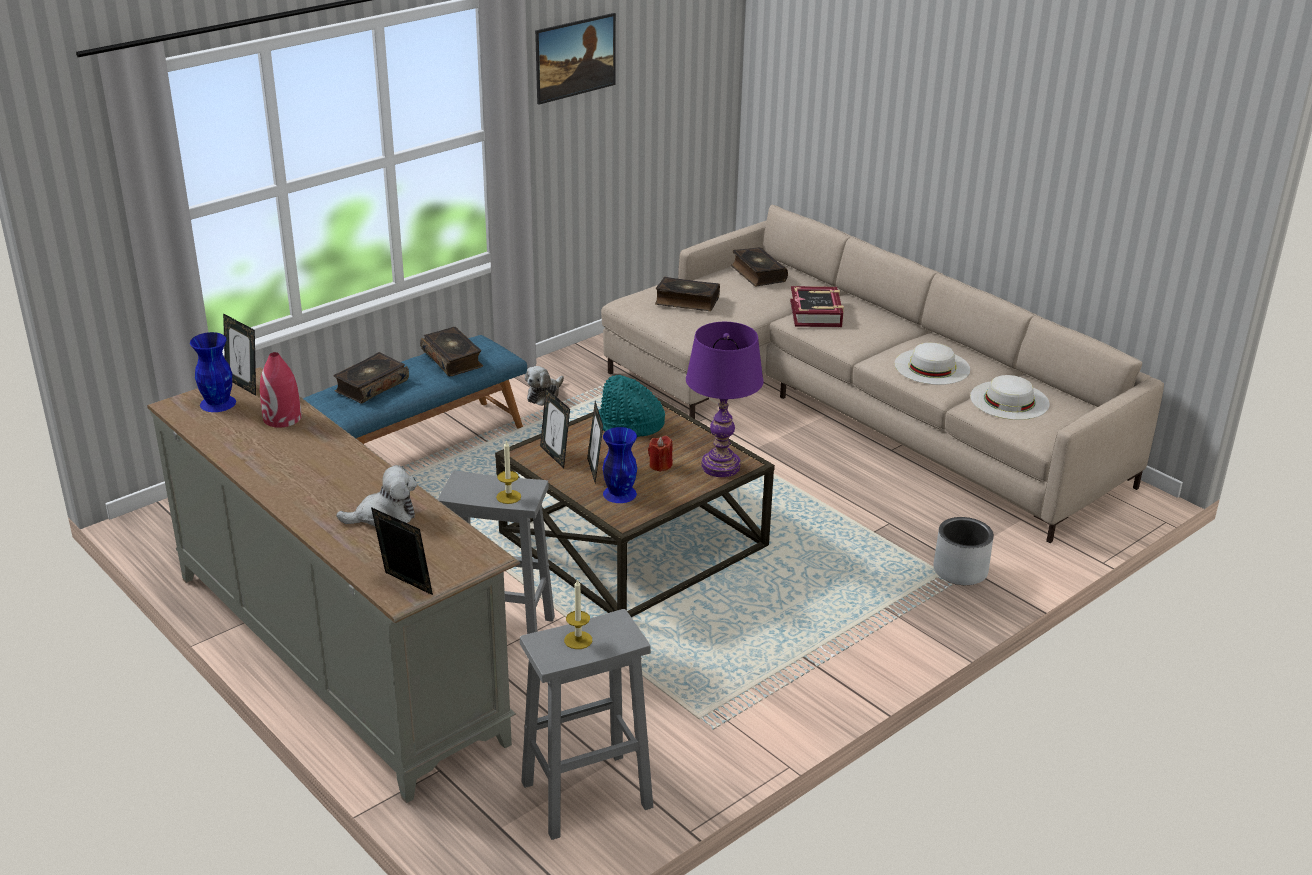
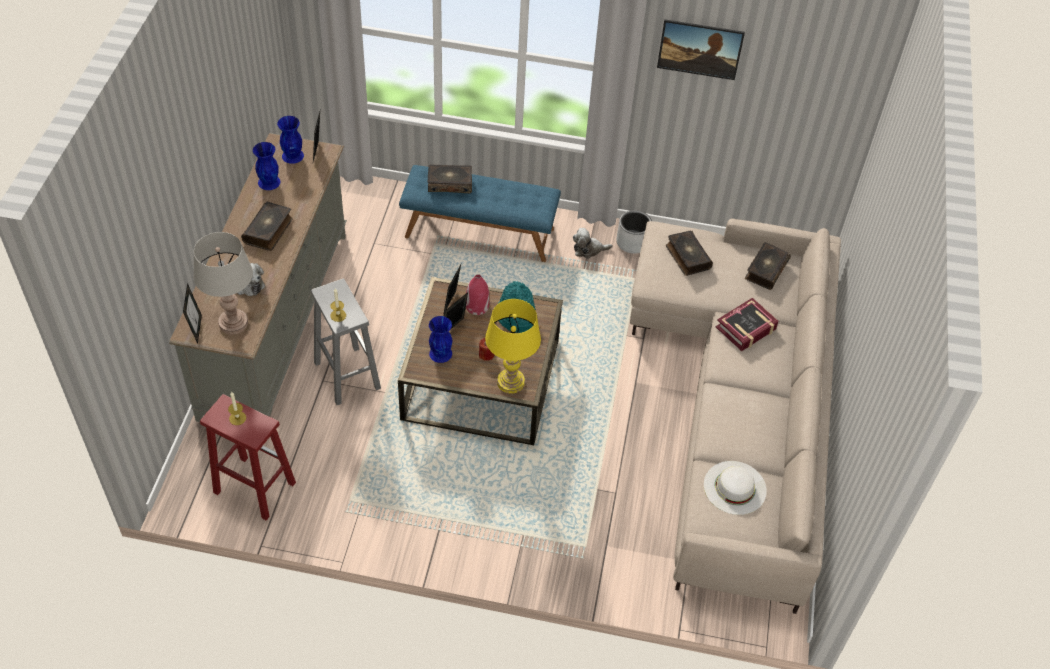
camera: 50 degrees right, 20 degrees up
(233, 435) = (269, 182): none -> blue vase
(282, 418) = (300, 188): red vase -> red vase (477, 306)
(438, 552) = (233, 323): none -> grey table lamp
(453, 359) = (512, 197): book -> book (269, 231)
(585, 796) = (253, 487): grey stool -> red stool
(720, 467) = (510, 382): purple table lamp -> yellow table lamp
(932, 366) = (738, 425): white hat -> none
(960, 571) = (596, 555): grey planter -> grey planter (632, 242)

